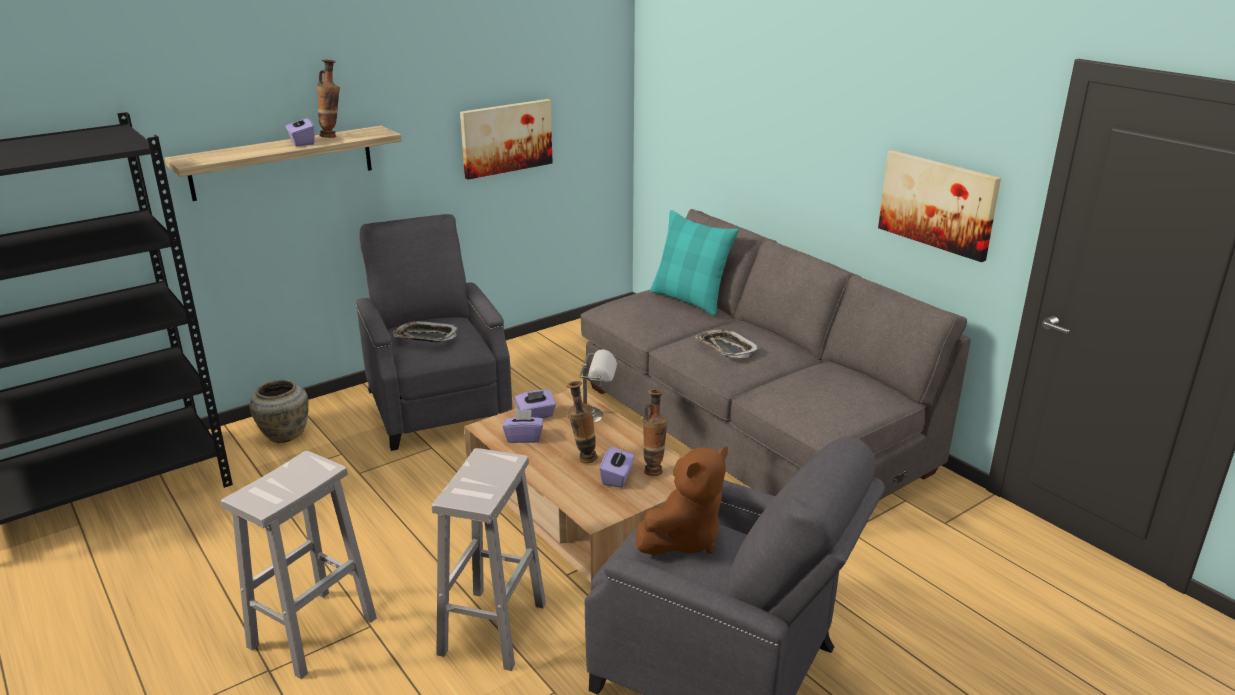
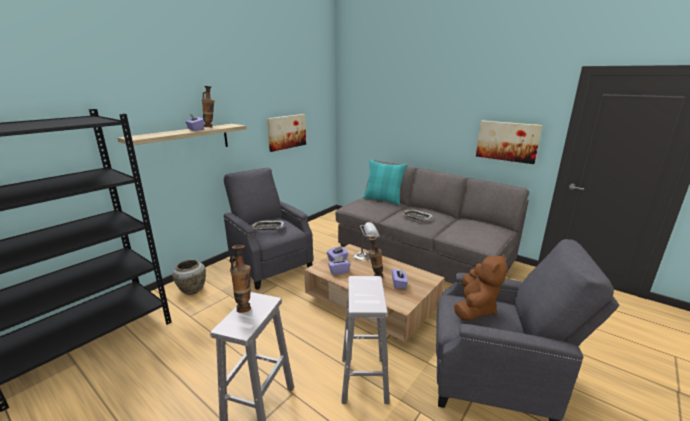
camera: 15 degrees left, 5 degrees down
(653, 470) = (413, 277): vase -> vase (244, 307)

